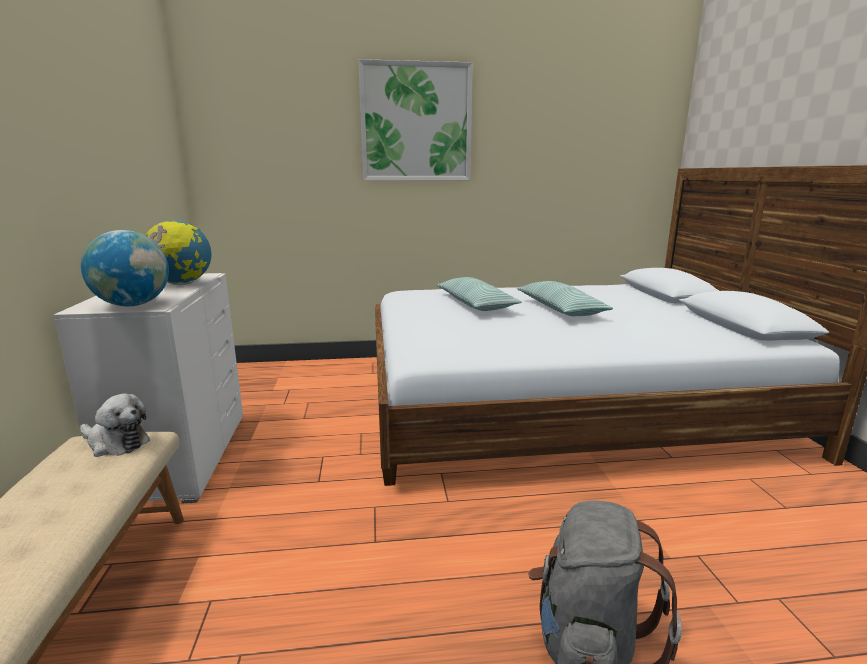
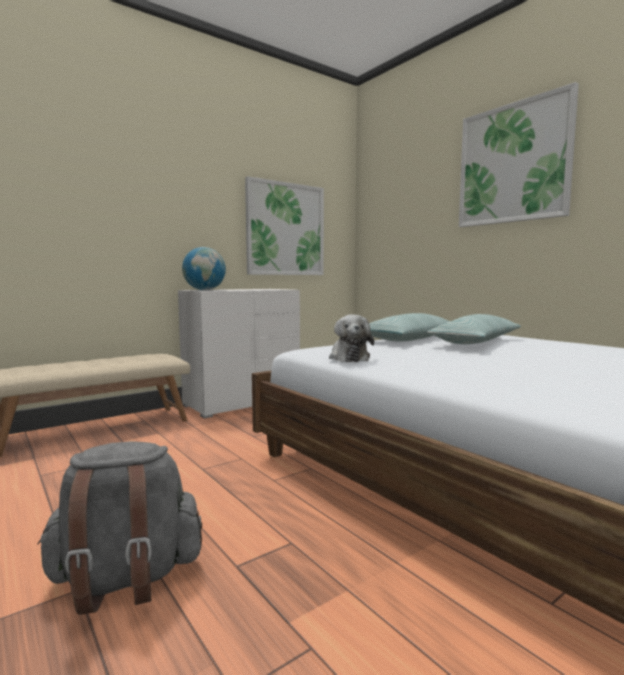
camera: 60 degrees right, 10 degrees down
(116, 443) = (161, 357): plush toy -> plush toy (349, 357)
(136, 176) = (285, 229): none -> picture
(181, 284) = (257, 289): globe -> none
(559, 309) = (550, 358): pillow -> pillow (409, 339)

